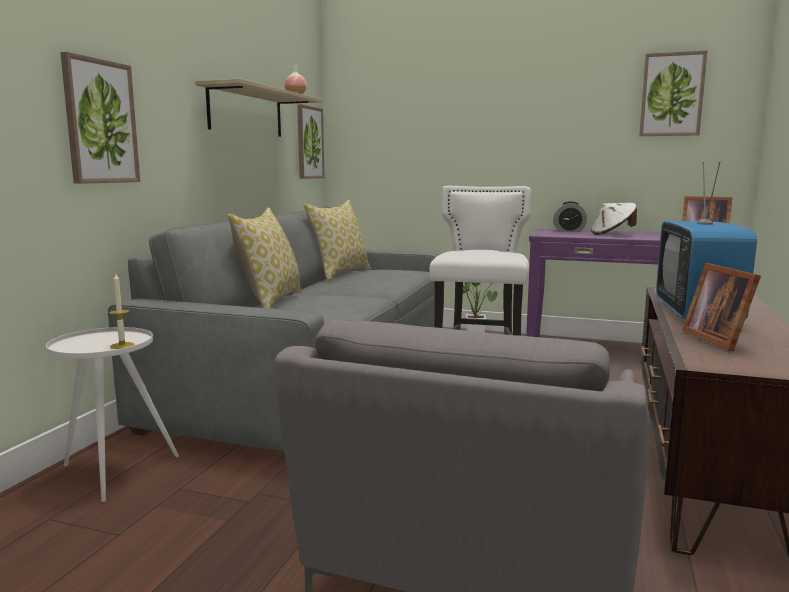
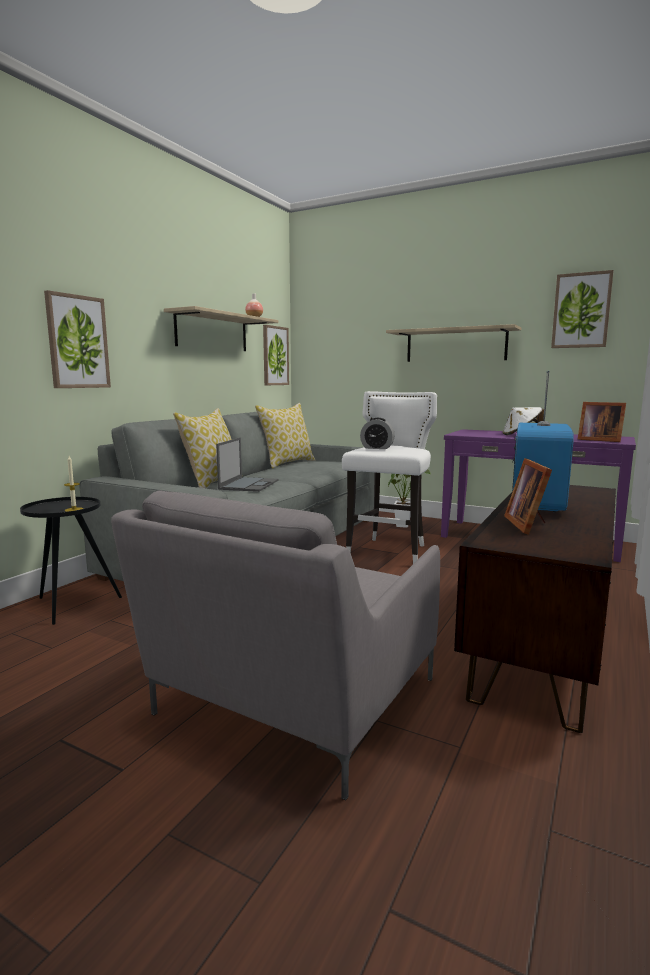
camera: 10 degrees right, 0 degrees up
(114, 471) = (71, 604): white side table -> black side table
(323, 302) = (249, 484): none -> laptop
(529, 132) = (455, 345): none -> shelf
(569, 231) = (486, 431): alarm clock -> alarm clock (377, 448)

